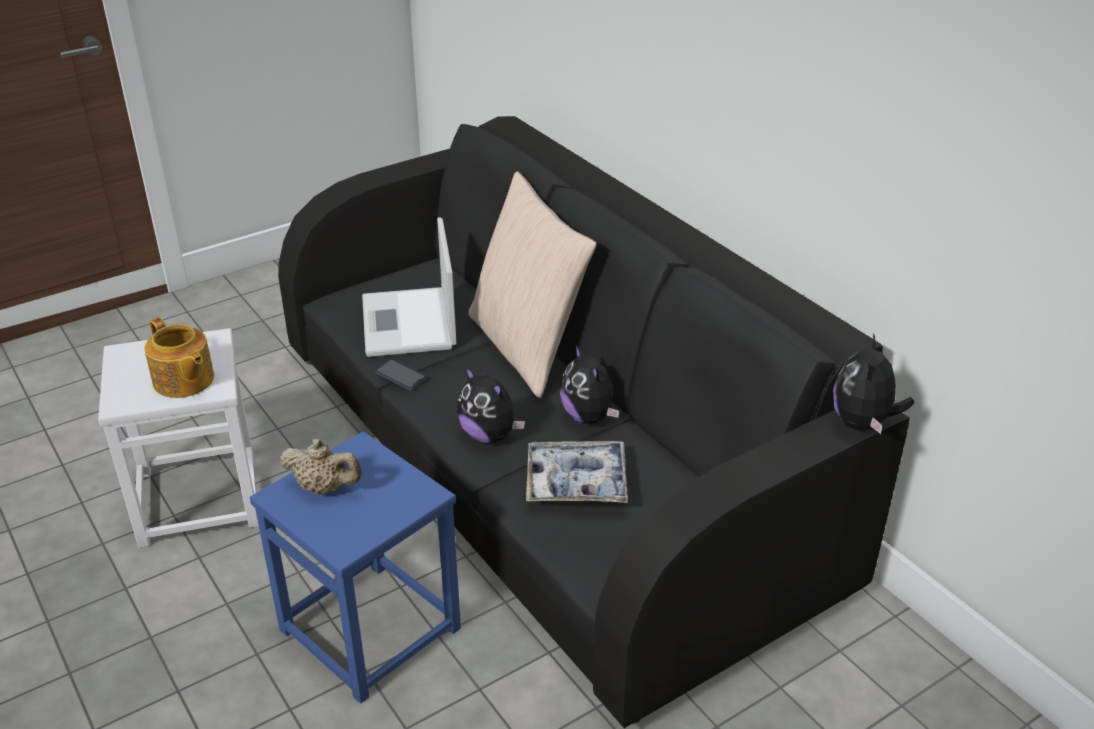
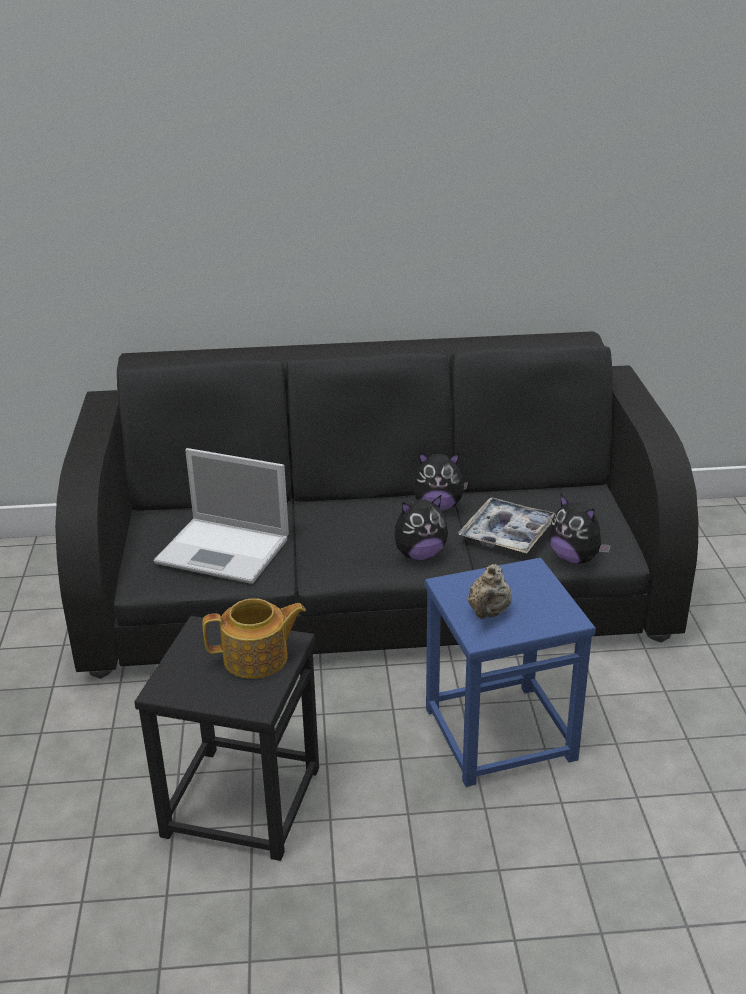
camera: 60 degrees left, 5 degrees down
(199, 497) = (241, 801): white stool -> black stool
(324, 488) = (488, 613): beige teapot -> beige teapot turned 150 degrees clockwise
(400, 376) = (301, 573): phone -> none
(527, 347) = (319, 508): beige pillow -> none
(863, 423) = (627, 377): plush toy -> plush toy (575, 558)

